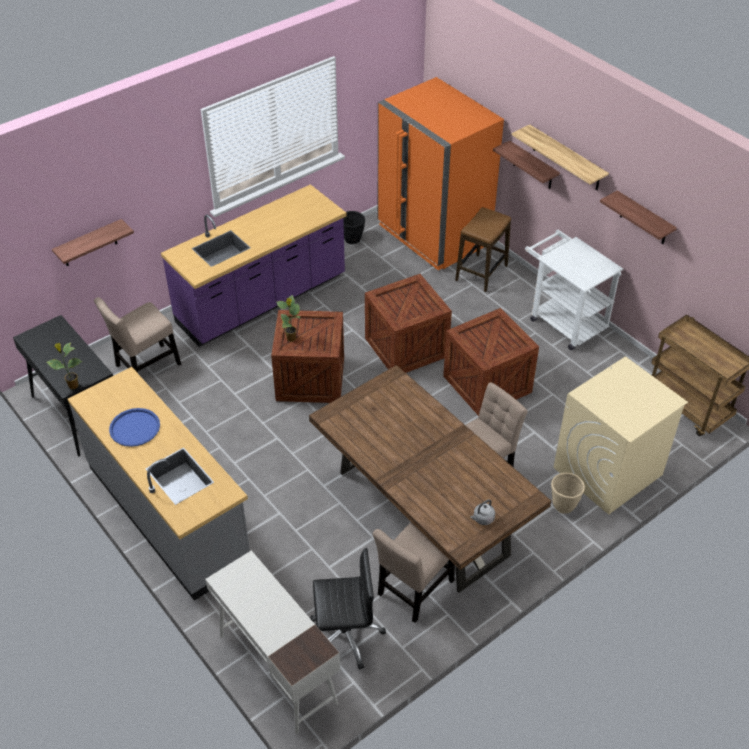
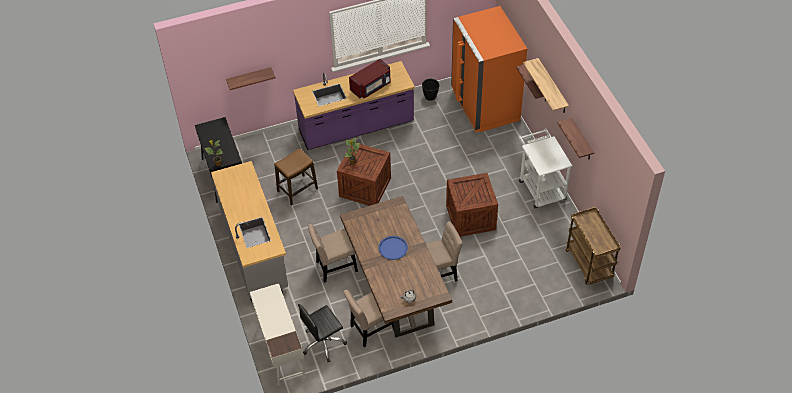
camera: 20 degrees right, 5 degrees up
(135, 428) = (240, 198): blue tray -> blue tray (393, 248)
(145, 367) = (271, 156): beige chair -> beige chair (334, 267)
(281, 225) = (371, 87): none -> red microwave
(345, 635) = (323, 343): black office chair -> black office chair turned 135 degrees clockwise
(405, 347) = (431, 180): crate -> none
(481, 273) = (503, 140): stool -> stool (297, 190)
(563, 506) = (479, 305): beige planter -> none
(607, 471) = (517, 291): beige washing machine -> none

